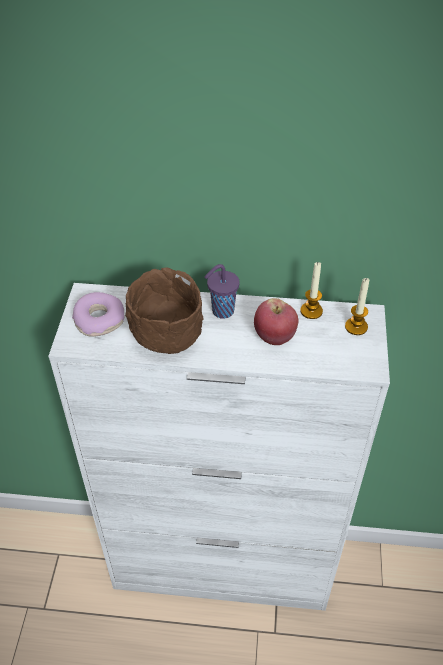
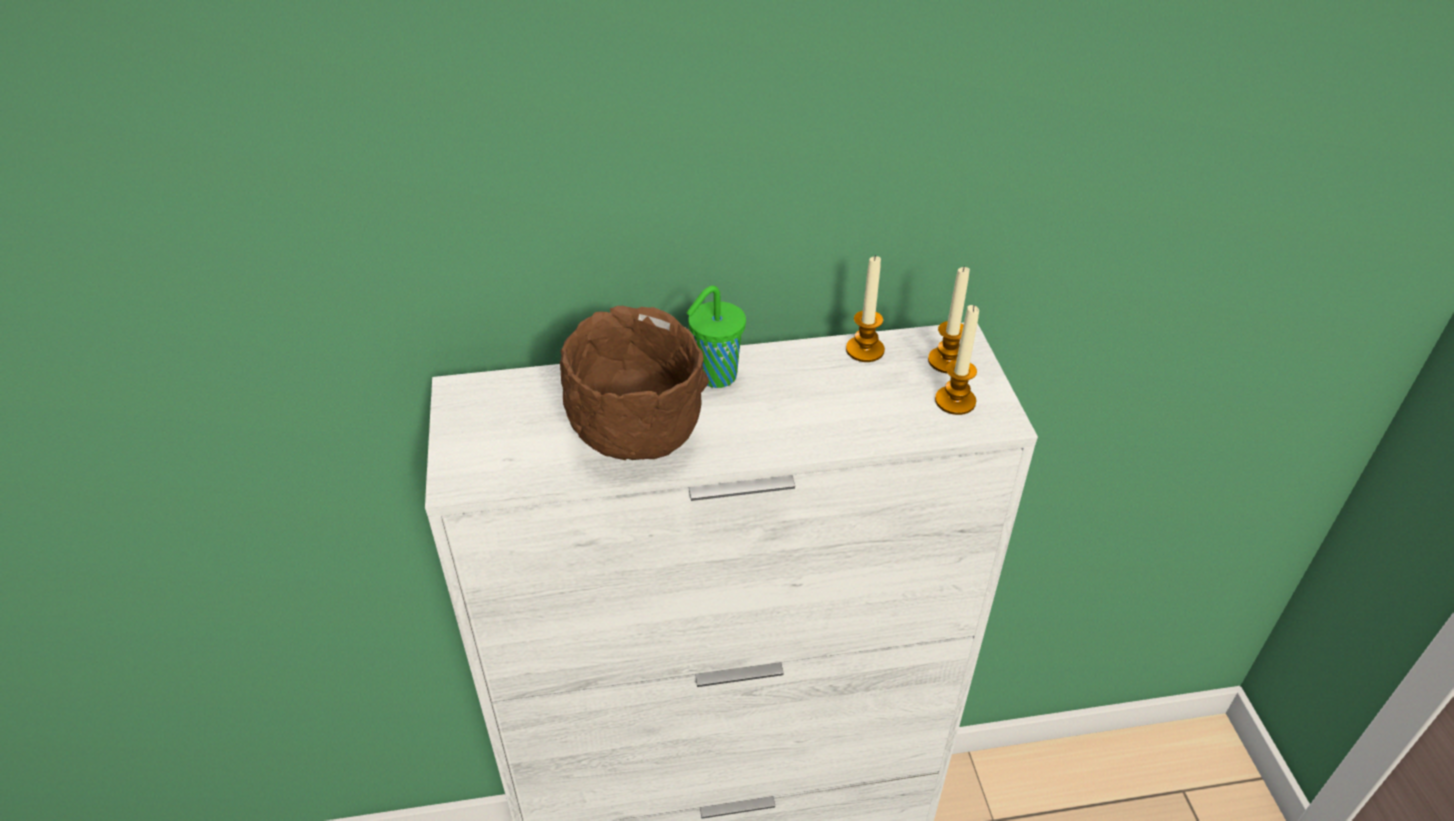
camera: 15 degrees left, 5 degrees down
(99, 320) = (502, 429): donut -> none
(221, 311) = (715, 377): purple cup -> green cup
(274, 337) = (821, 401): apple -> none
(350, 352) = (955, 401): none -> candle

